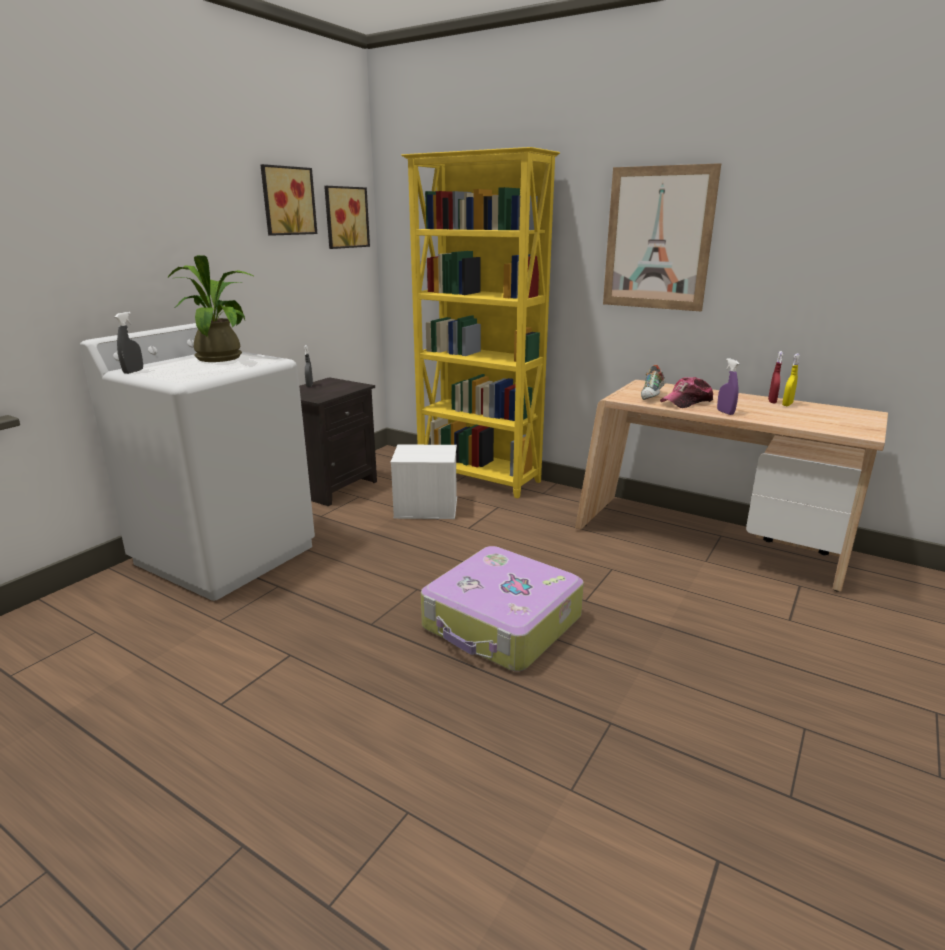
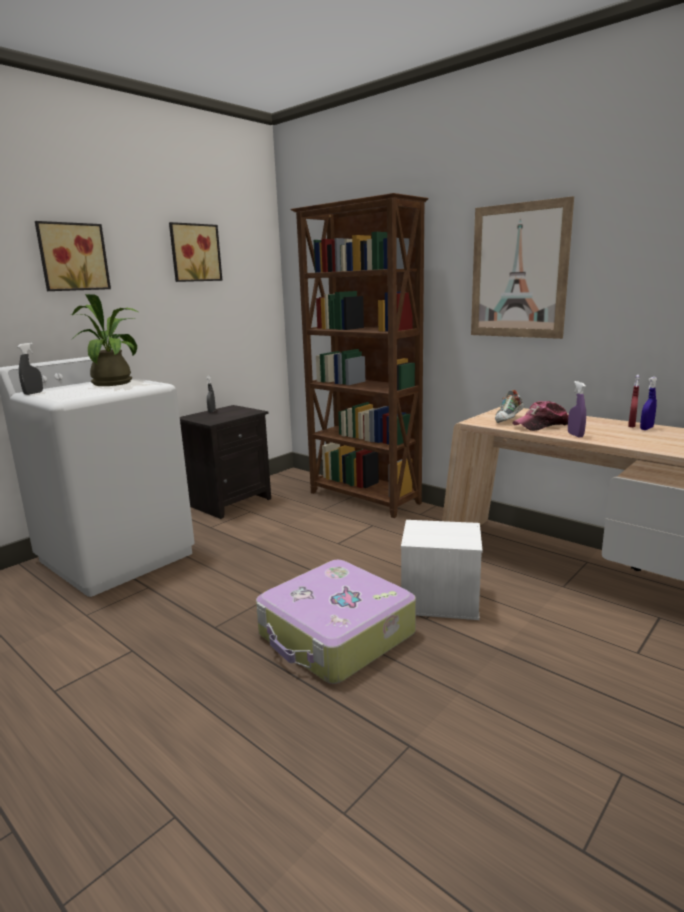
camera: 10 degrees right, 5 degrees down
(345, 217) = (250, 266): picture -> picture (72, 257)
(425, 508) = (305, 524): white storage box -> white storage box (439, 600)
(479, 478) = (364, 498): yellow bookcase -> brown bookcase
(787, 404) = (646, 428): yellow spray bottle -> blue spray bottle

